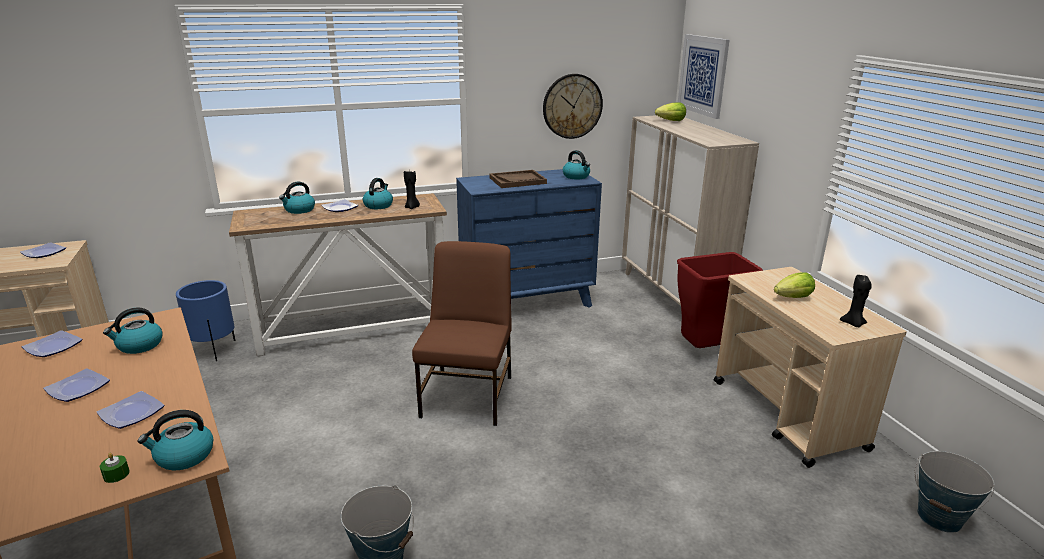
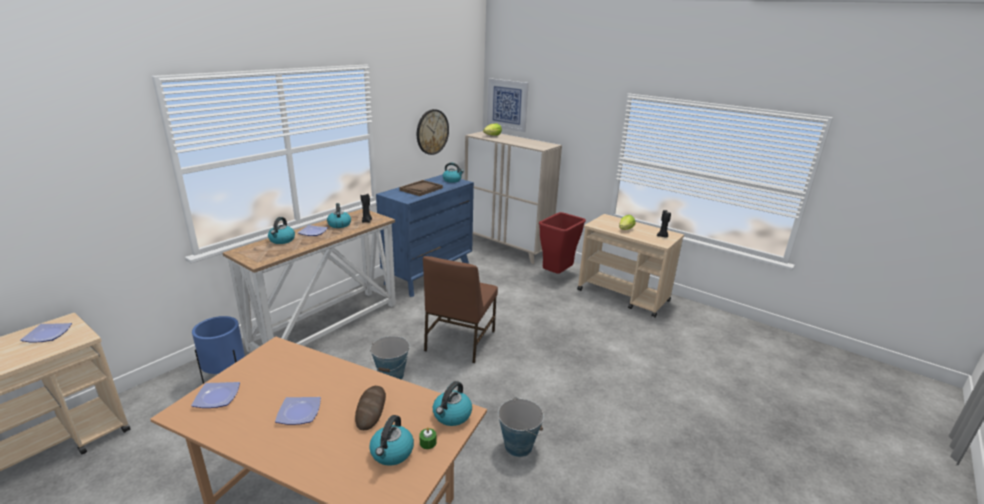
camera: 35 degrees left, 0 degrees up
(130, 413) = (371, 410): plate -> bread
(139, 345) = (293, 370): kettle -> kettle (392, 453)
(468, 395) = (459, 341): brown chair -> brown chair turned 135 degrees counterclockwise
(939, 518) = (716, 320): bucket -> bucket (391, 376)

